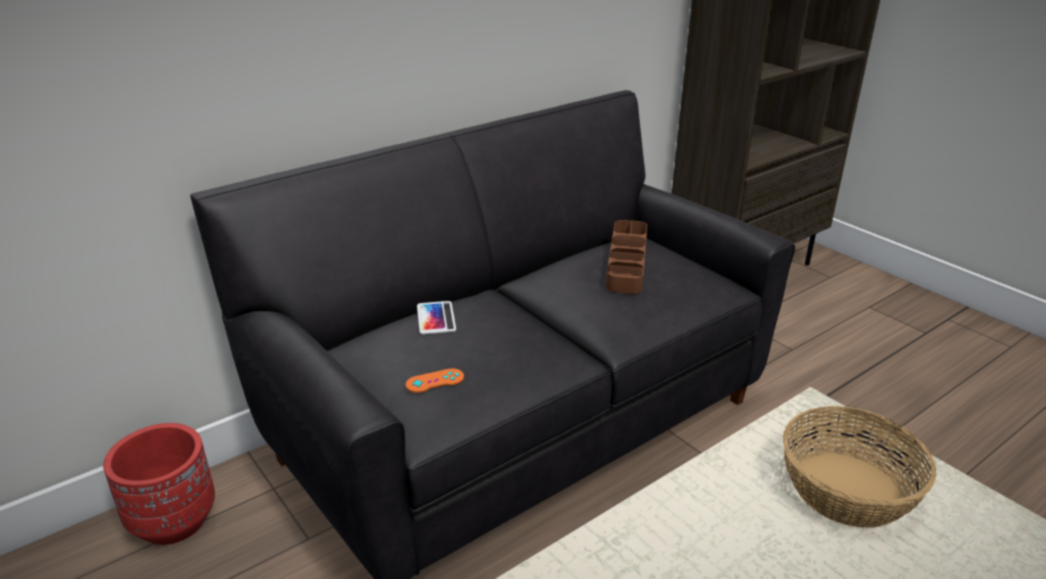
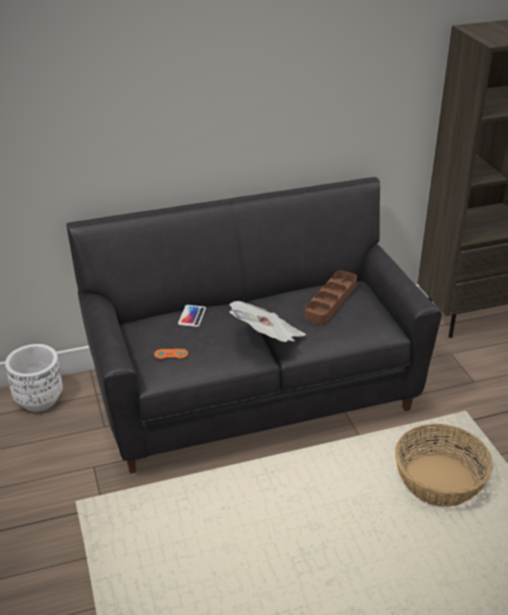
camera: 20 degrees right, 5 degrees up
(174, 521) = (39, 400): red planter -> white planter
(572, 327) = (267, 338): none -> newspaper

